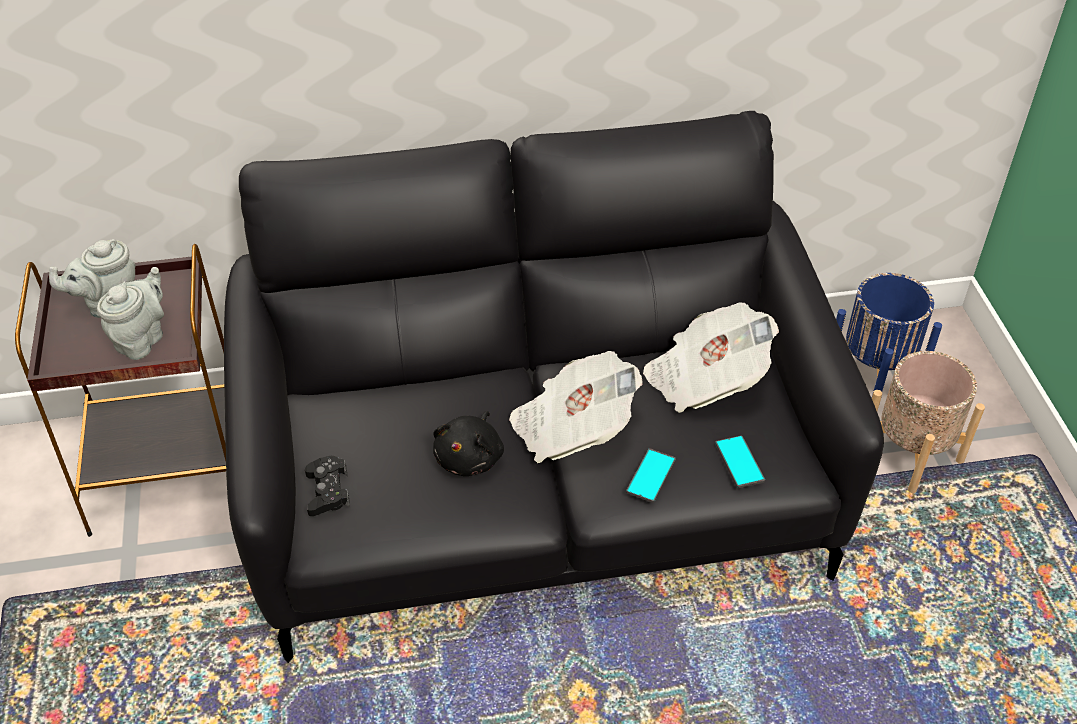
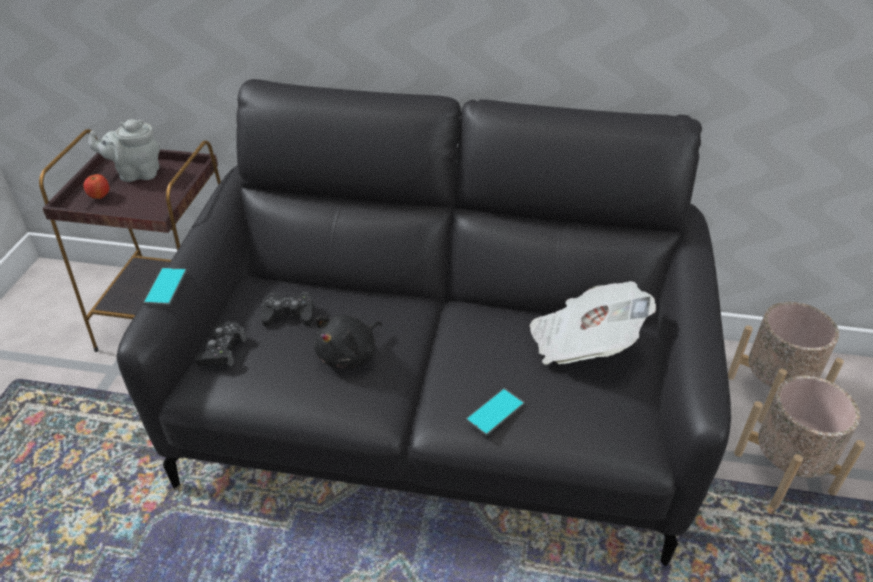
camera: 20 degrees right, 5 degrees down
(83, 345) = (100, 196): none -> apple
(142, 339) = (142, 201): grey teapot -> none
(379, 430) = (288, 314): none -> black game controller
(572, 428) = (448, 355): newspaper -> none
(739, 462) = (583, 423): phone -> phone (166, 287)
(874, 372) = (771, 392): blue planter -> beige planter

